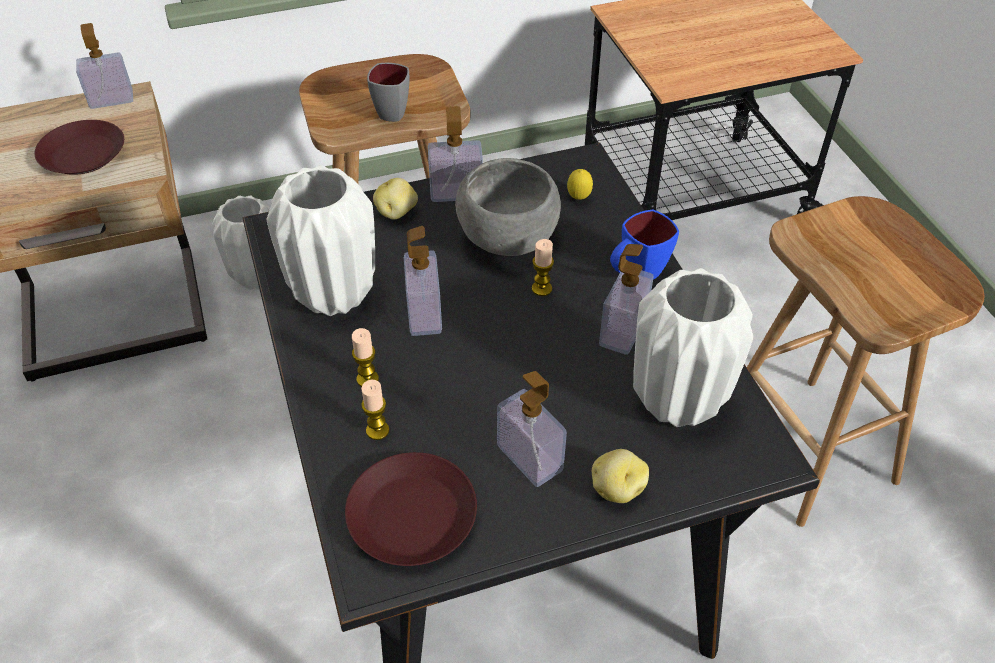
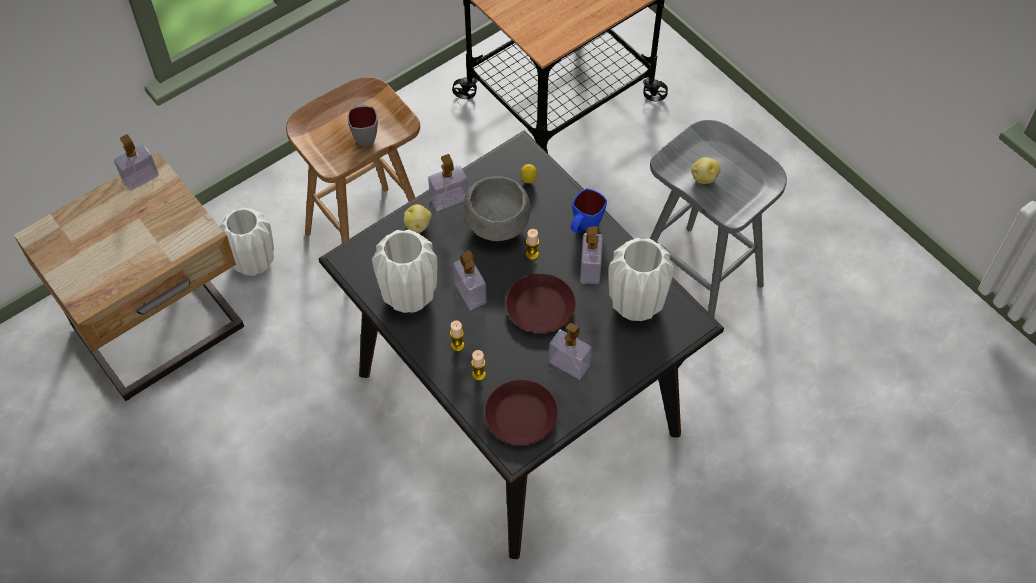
camera: 20 degrees left, 10 degrees up
(83, 155) = (152, 232): brown plate -> brown plate (541, 308)
(616, 488) = (621, 366): potato -> potato (704, 177)
(809, 450) = (700, 280): brown stool -> grey stool

